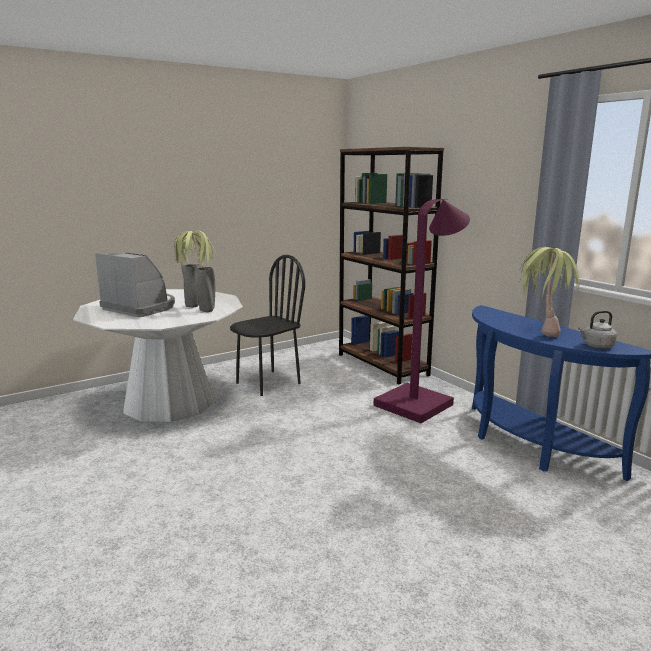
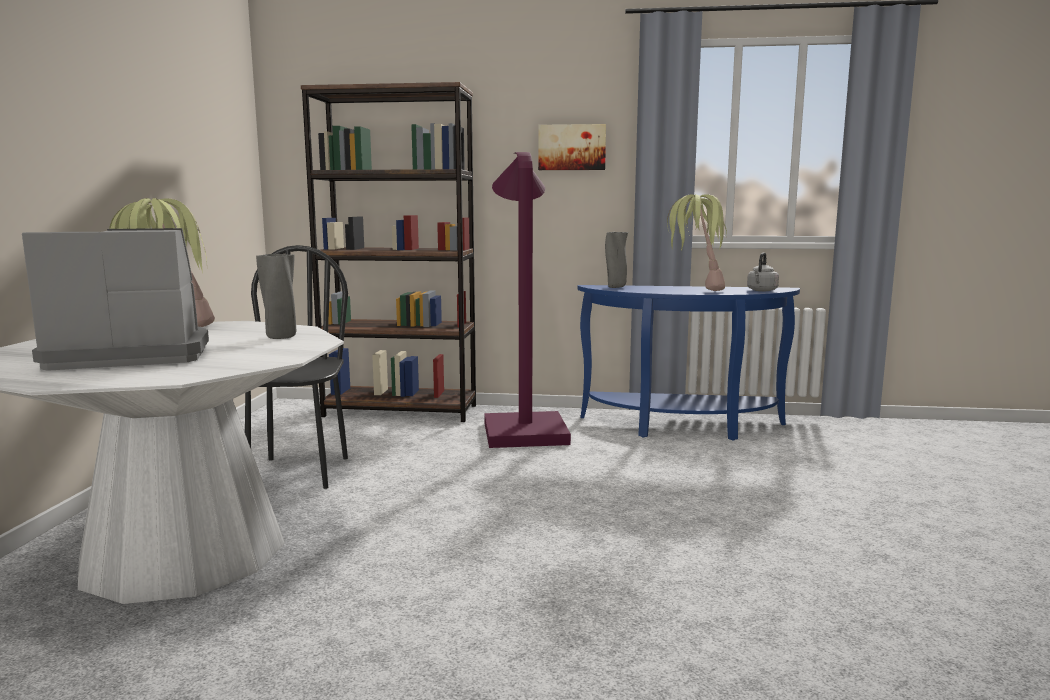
camera: 50 degrees left, 5 degrees down
(193, 306) = (231, 338): grey vase -> grey vase (615, 287)
(502, 192) = (572, 147): none -> picture

